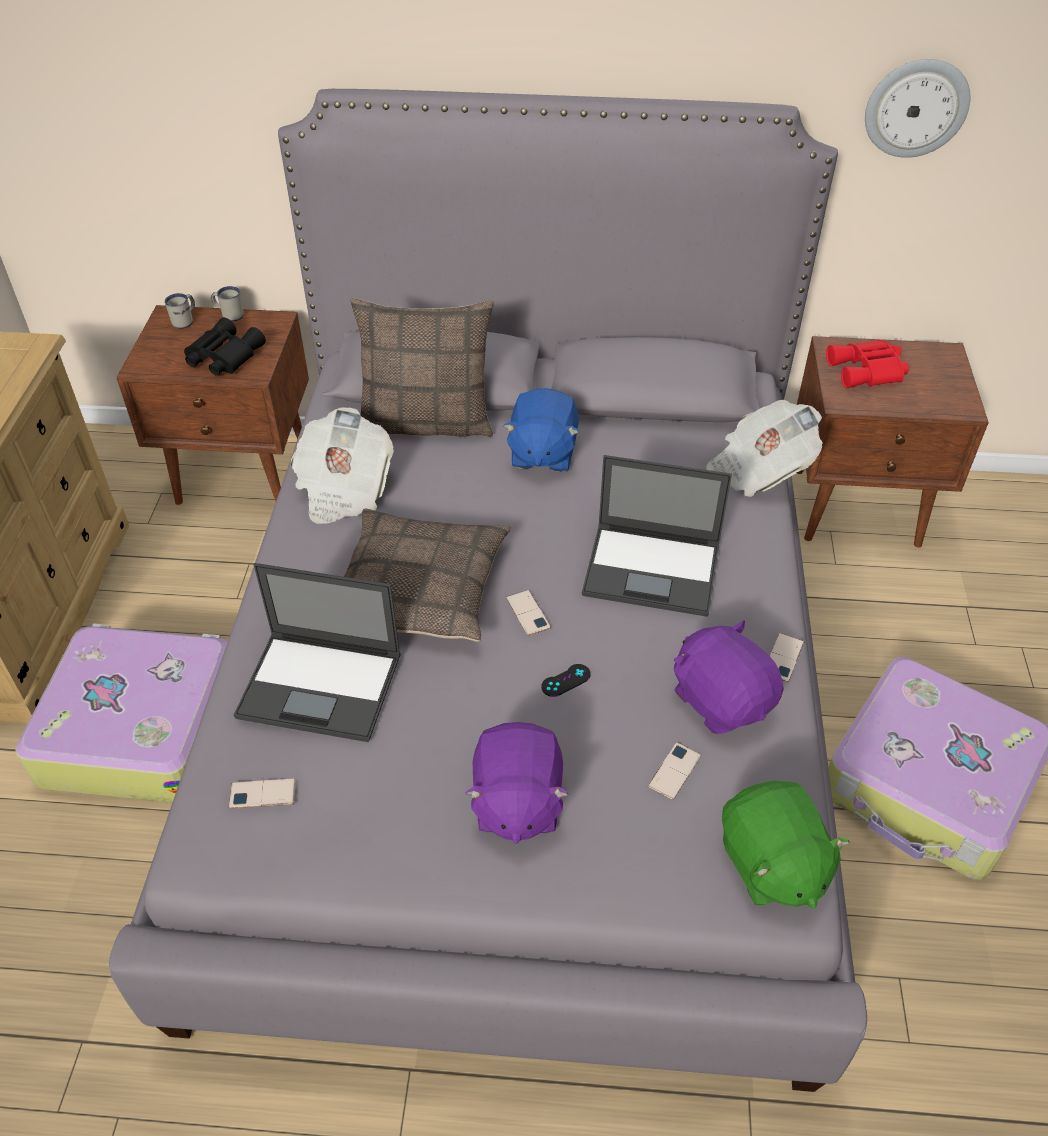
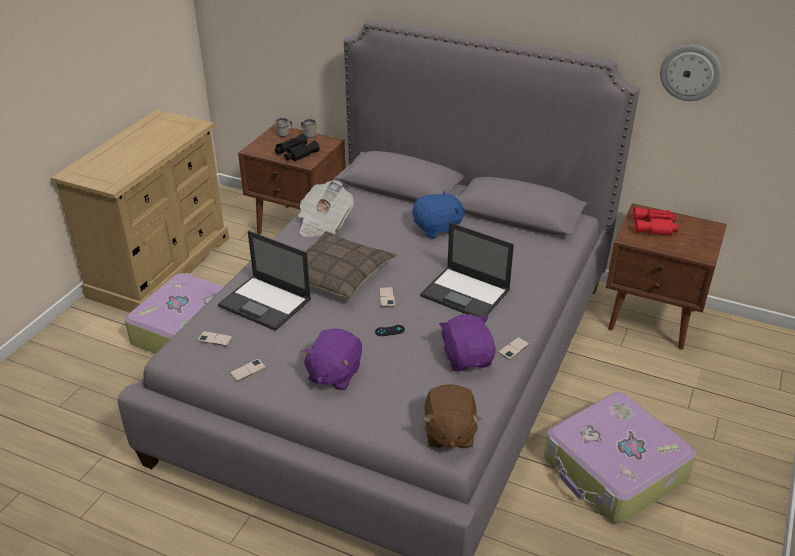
camera: 20 degrees right, 10 degrees down
(427, 421) = (384, 202): pillow -> none
(542, 453) = (438, 229): blue plush toy -> blue plush toy turned 135 degrees counterclockwise
(674, 771) = (422, 382): phone -> phone (247, 370)
(759, 469) = (557, 261): newspaper -> none
(771, 864) = (449, 433): green plush toy -> brown plush toy

